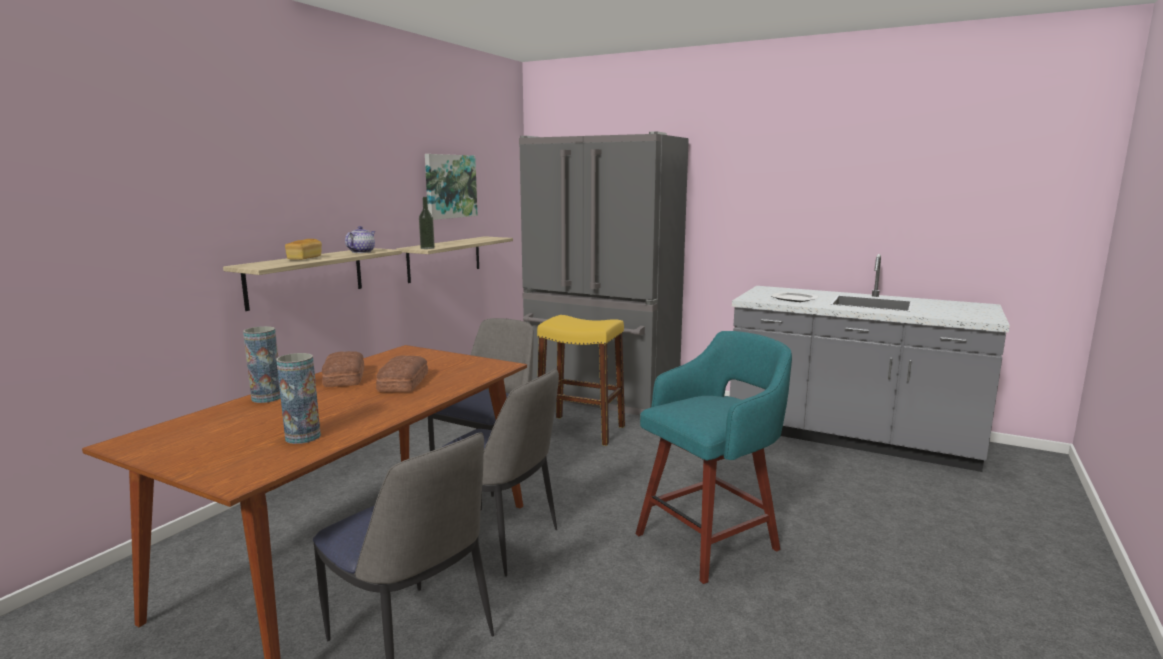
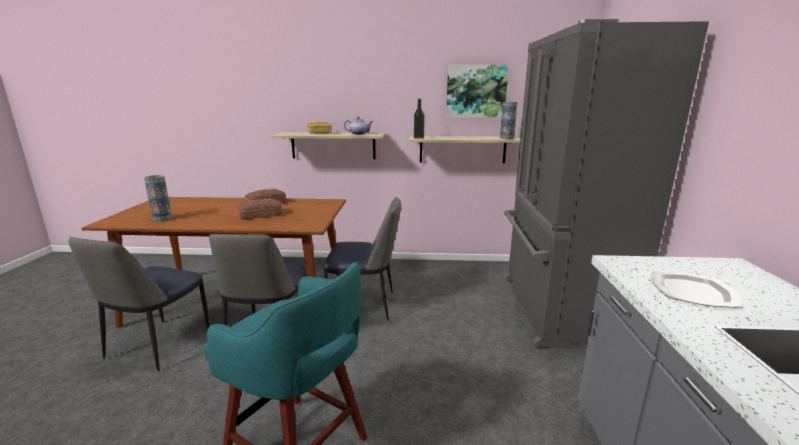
camera: 65 degrees right, 5 degrees up
(267, 398) = (225, 201): vase -> vase (507, 138)
(581, 430) = (470, 320): yellow stool -> none

